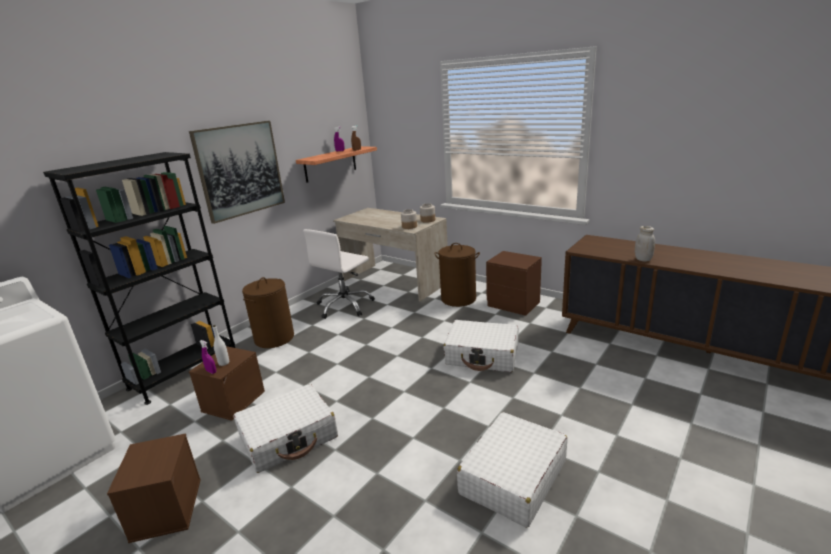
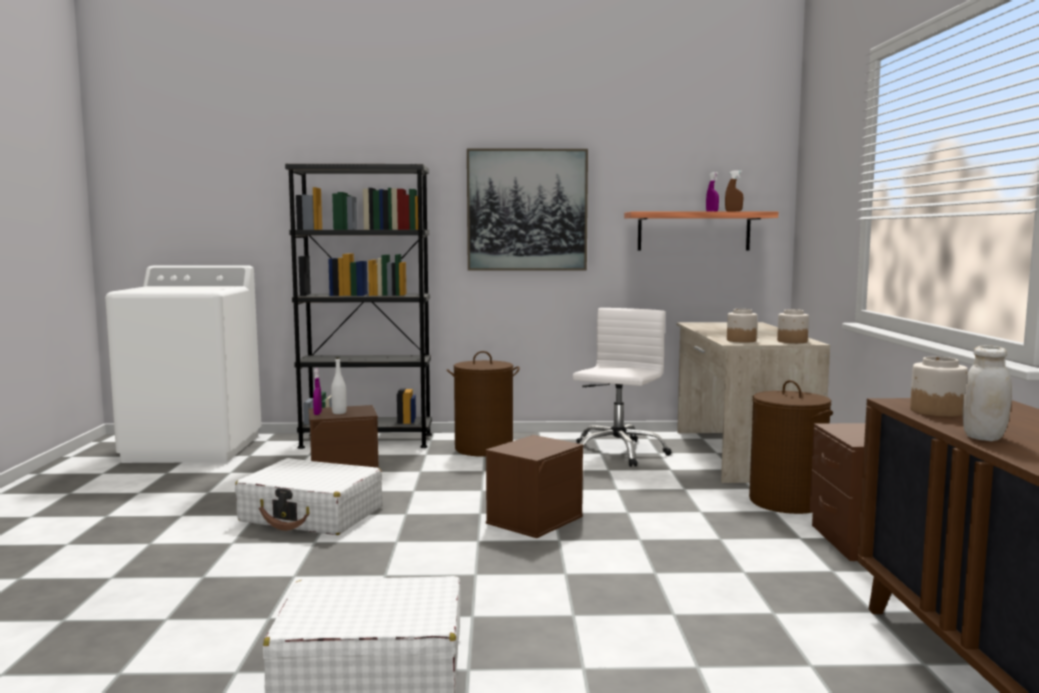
camera: 50 degrees right, 15 degrees down
(166, 508) = (161, 506): brown storage box -> brown storage box (534, 519)
(345, 306) = (617, 452): white office chair -> white office chair turned 120 degrees clockwise
(482, 355) = (654, 562): white suitcase -> none
(599, 250) = (936, 411): none -> jar

